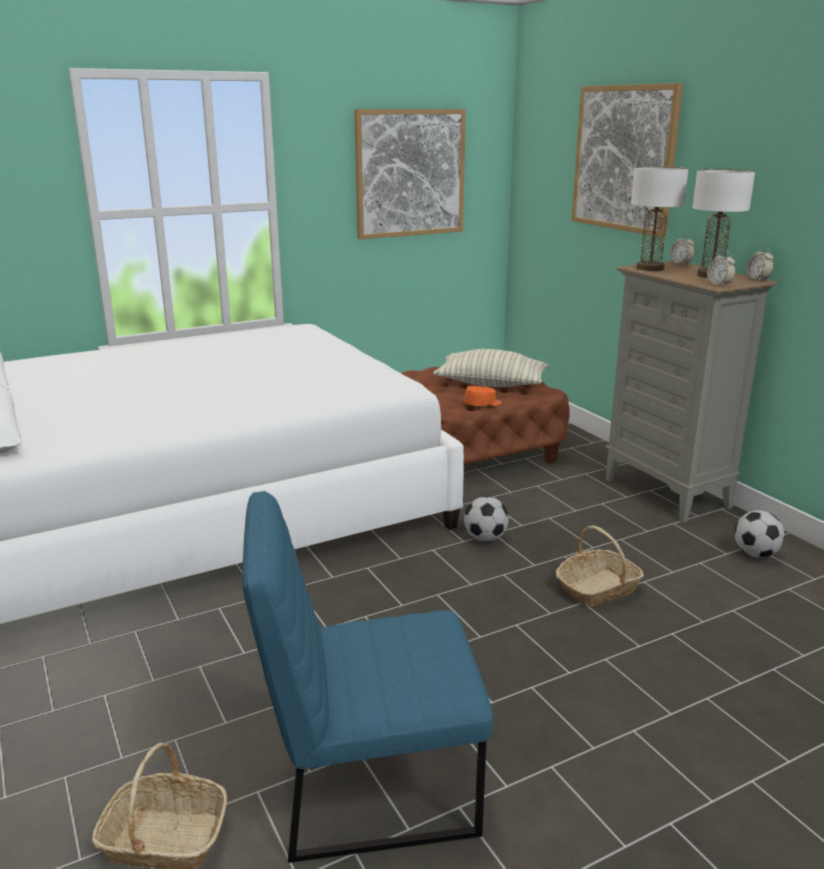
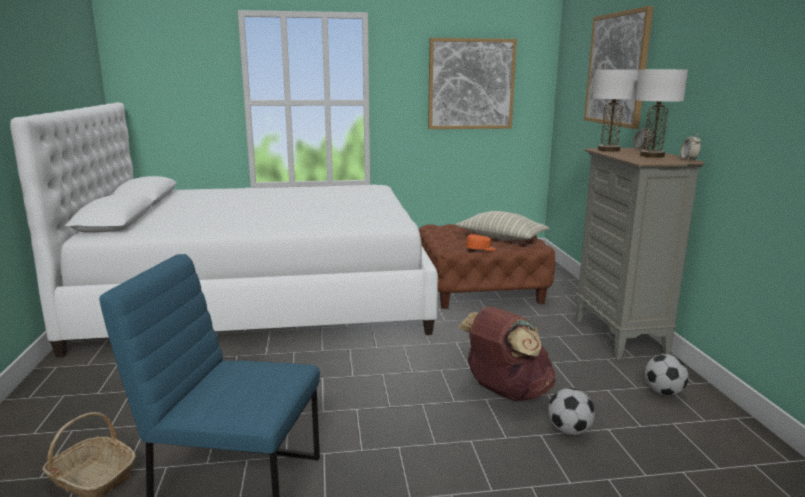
camera: 20 degrees right, 5 degrees down
(485, 539) = (447, 345): football -> football (568, 431)
(598, 589) = (505, 392): basket -> brown backpack
(719, 285) = (646, 160): alarm clock -> none

